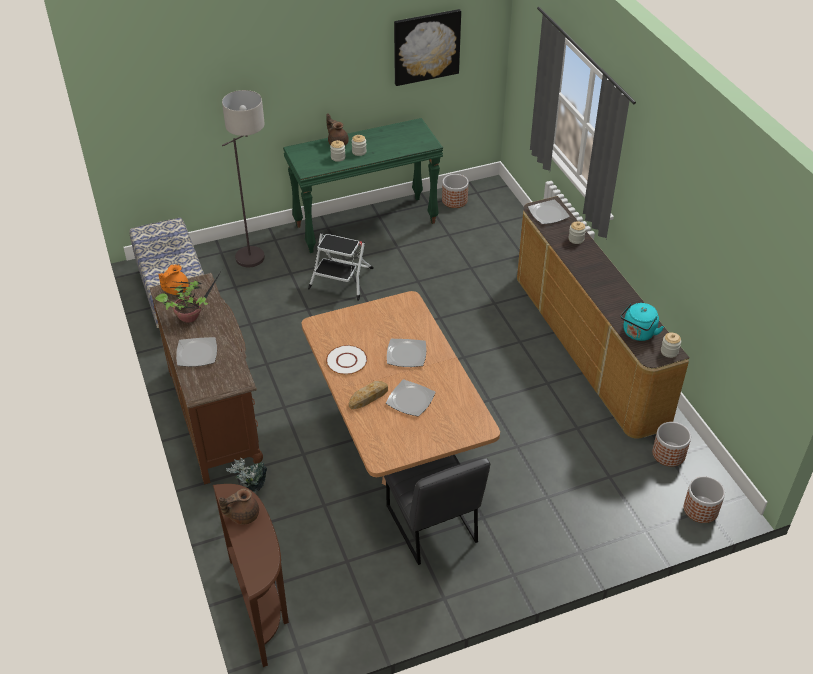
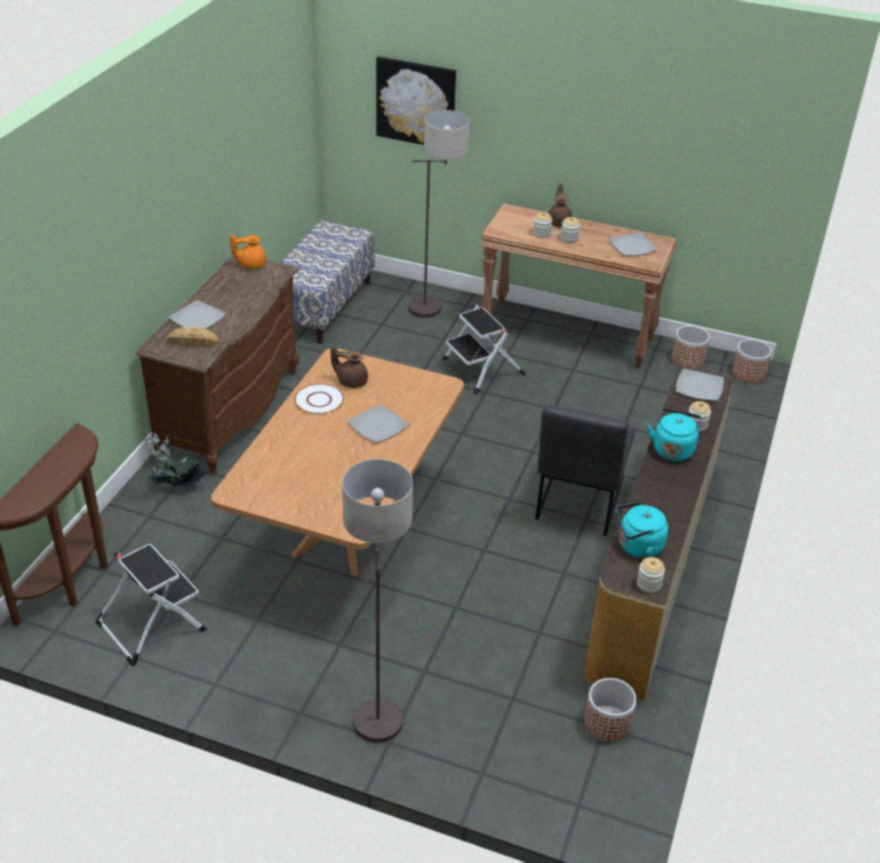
camera: 40 degrees right, 5 degrees down
(190, 316) = (233, 289): potted plant -> none
(242, 515) = (63, 458): brown teapot -> brown teapot (351, 381)
(354, 592) = (152, 623): none -> step ladder
(366, 224) = (568, 335): green console table -> brown console table
(368, 397) = (295, 439): bread -> bread (193, 342)
(410, 399) = (327, 463): plate -> plate (632, 246)
(426, 46) = (699, 150): picture -> picture (416, 102)
(432, 526) = (286, 619): grey chair -> grey chair (578, 502)
(551, 539) = (377, 709): none -> grey floor lamp
(582, 262) = (673, 449): none -> turquoise kettle
(700, 509) = (570, 800): planter -> planter (748, 373)

